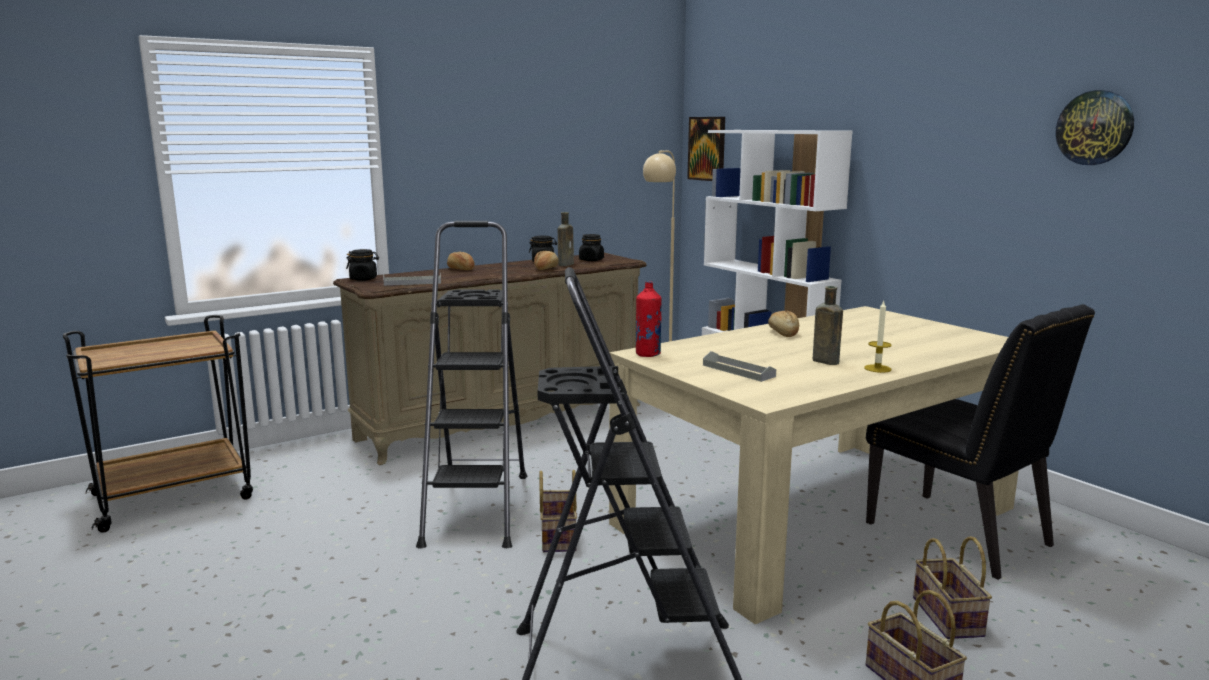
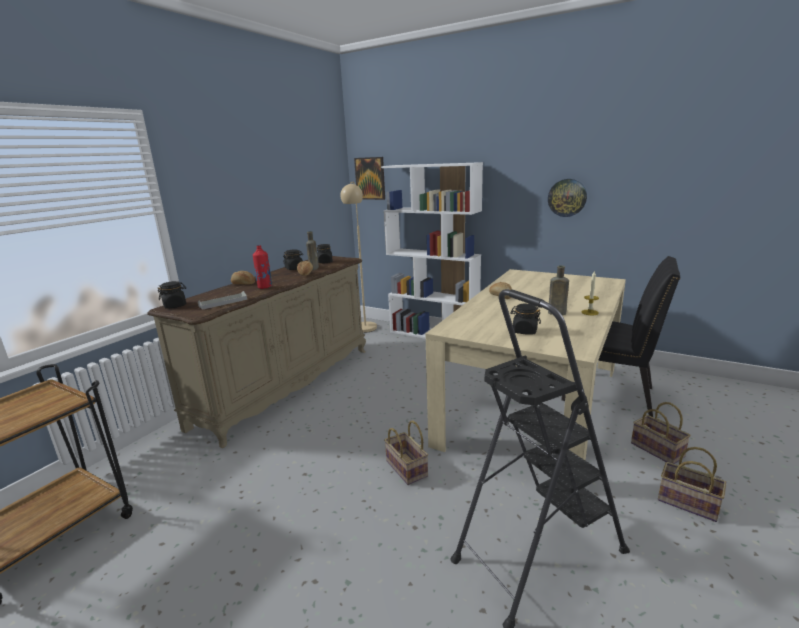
camera: 25 degrees left, 5 degrees up
(477, 507) = (329, 462): step ladder -> none
(648, 354) = (452, 330): red bottle -> red bottle (265, 287)
(738, 371) = (524, 331): grey tray -> black jar
(1094, 128) = (644, 154): wall clock -> wall clock (567, 197)

